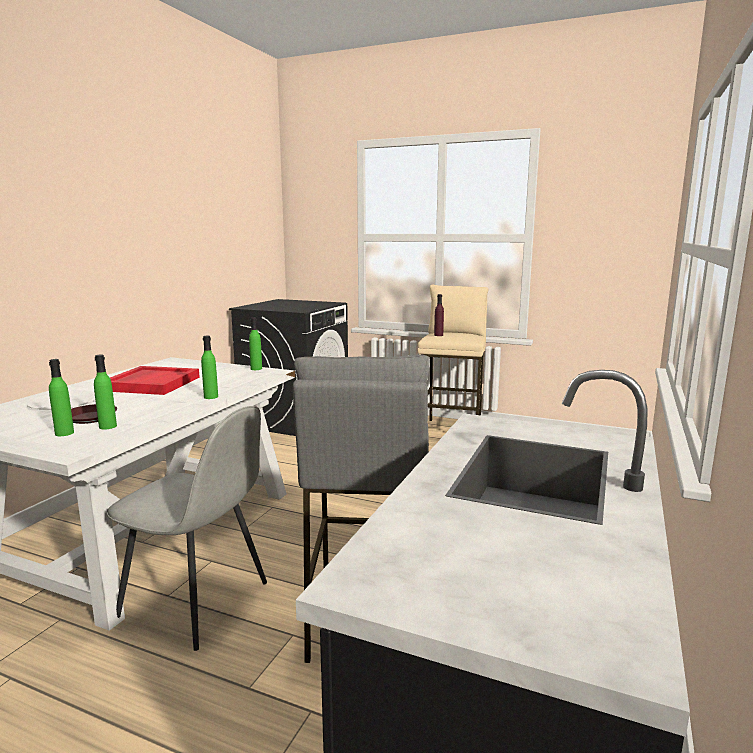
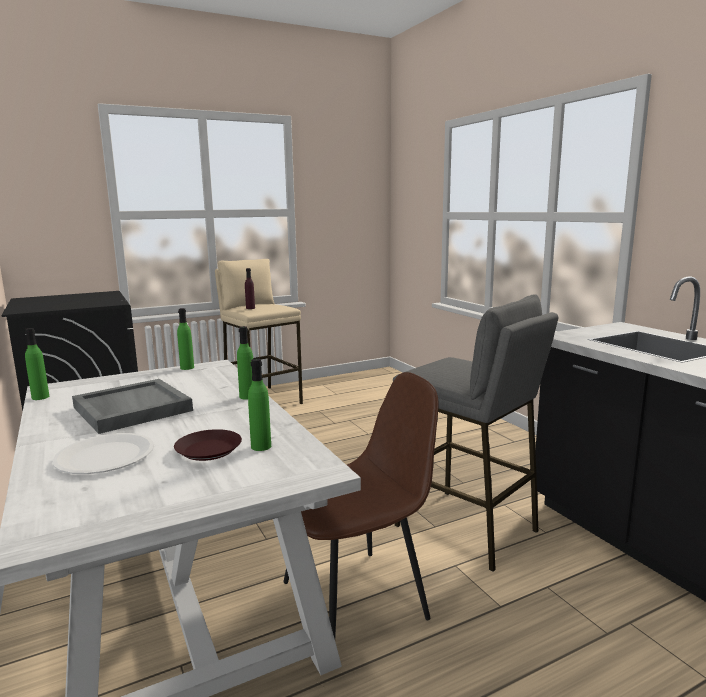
camera: 50 degrees left, 0 degrees up
(64, 433) = (244, 468): green bottle -> green bottle (40, 397)
(152, 383) = (131, 409): red tray -> grey tray
(197, 603) = (357, 598): grey chair -> brown chair

